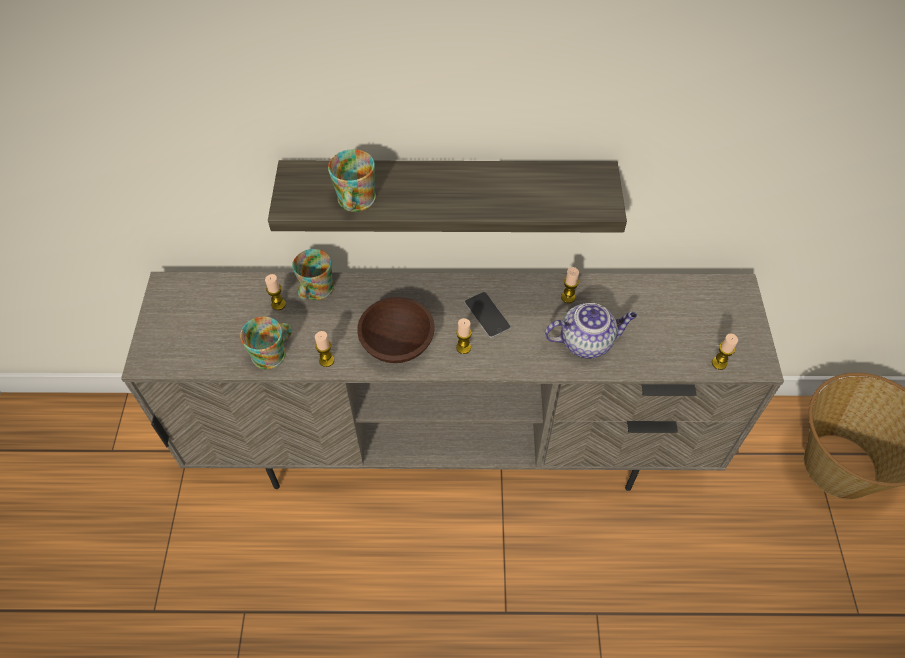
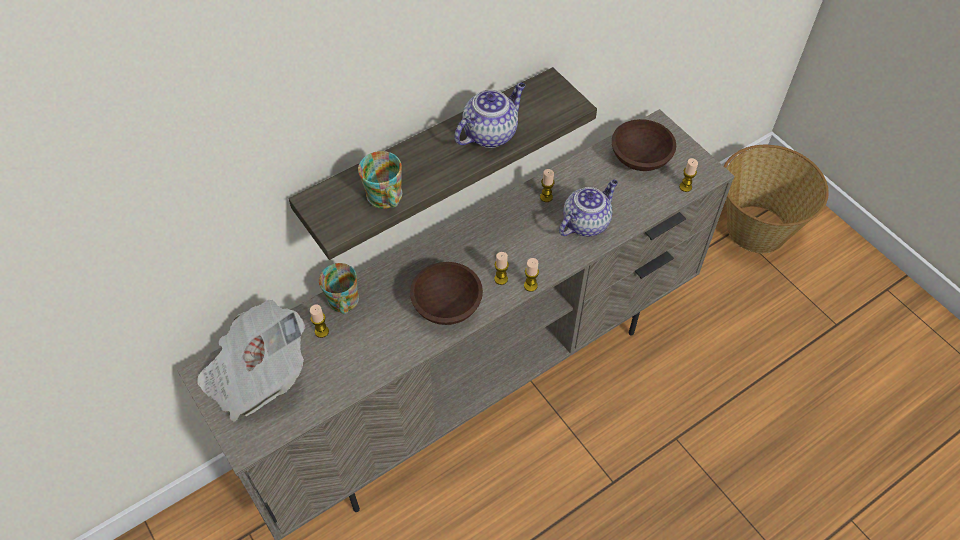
camera: 35 degrees left, 0 degrees up
(201, 309) = (257, 374): none -> newspaper
(273, 352) = (352, 372): mug -> none
(326, 360) = (402, 352): candle -> candle (530, 285)
(487, 314) = (497, 244): phone -> none
(500, 192) = (490, 133): none -> teapot
(694, 309) = (639, 157): none -> brown bowl

